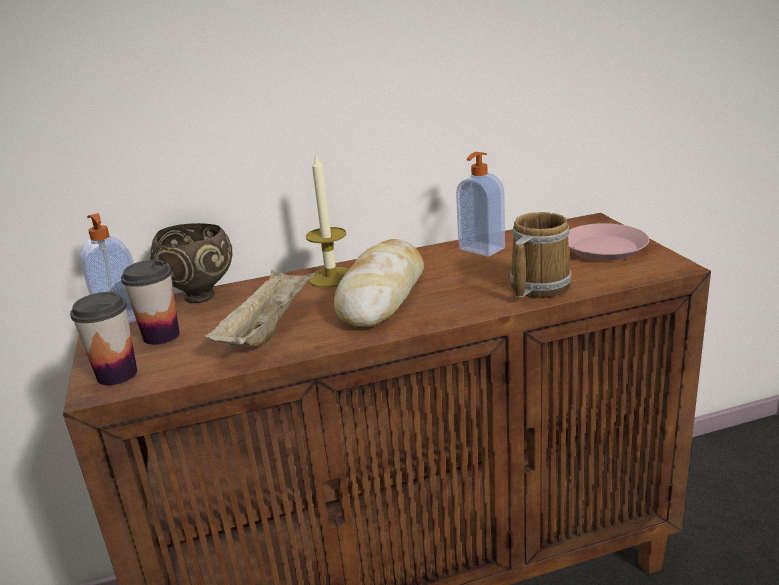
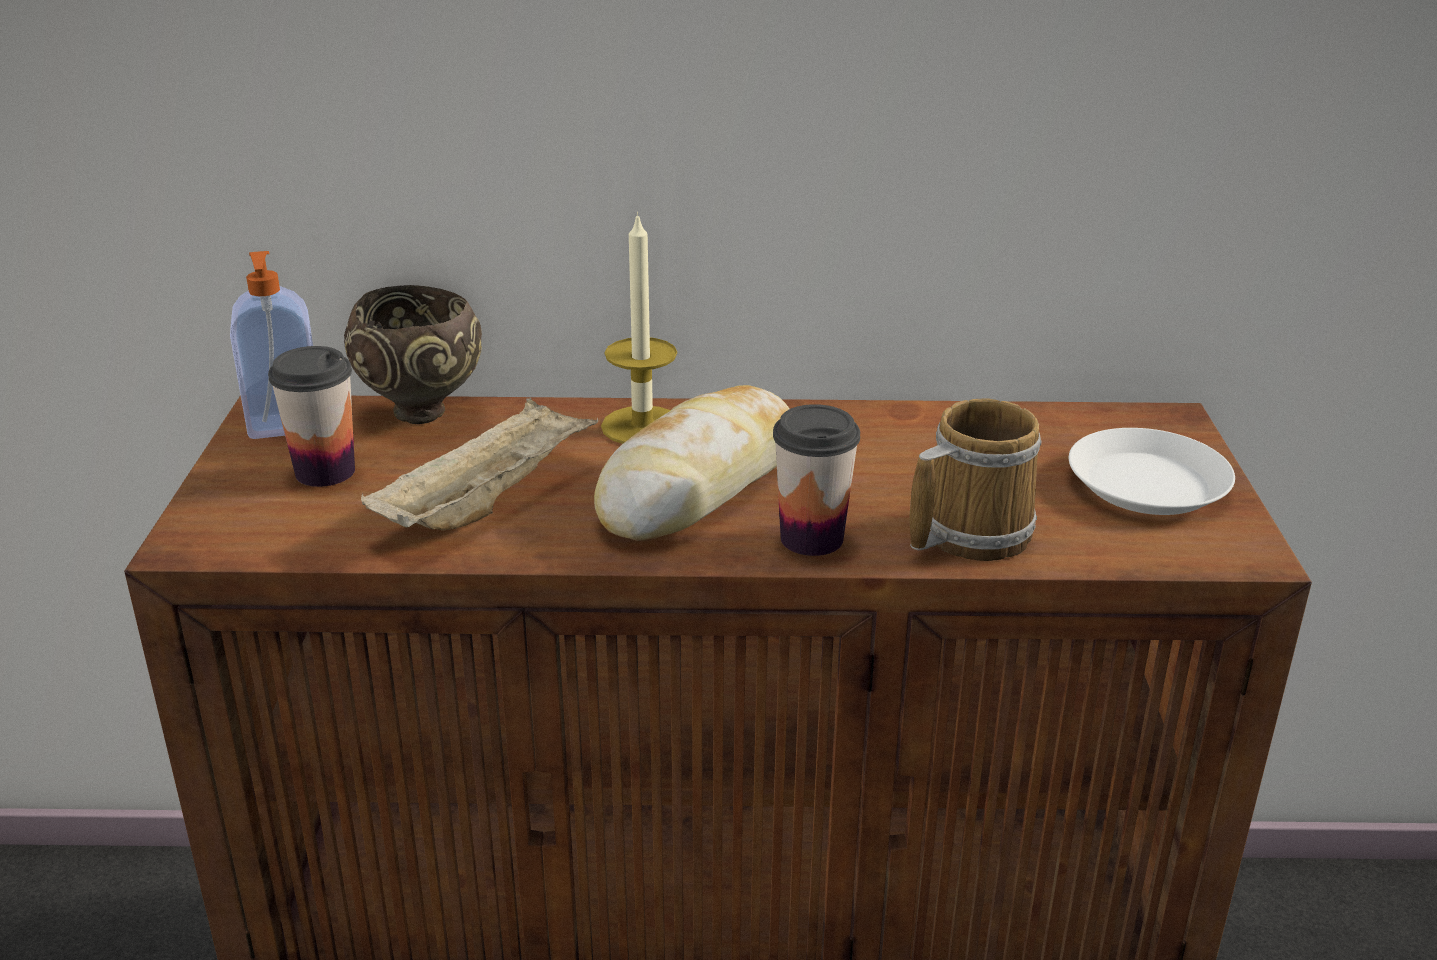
camera: 15 degrees right, 5 degrees up
(117, 374) = (228, 525): cup -> cup (811, 538)
(480, 249) = (925, 432): soap dispenser -> none
(604, 248) = (1147, 483): pink plate -> white plate

